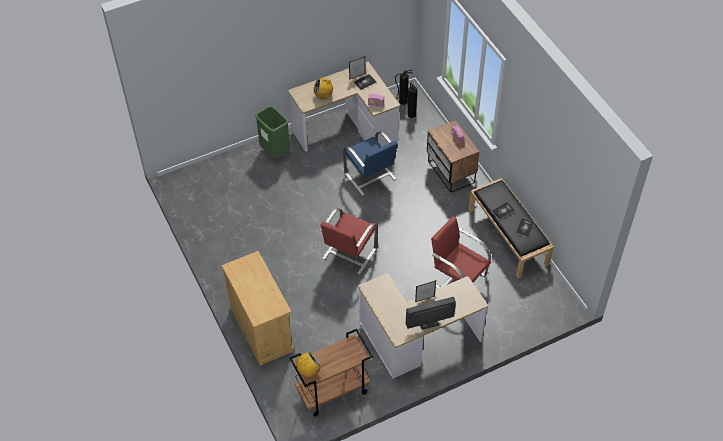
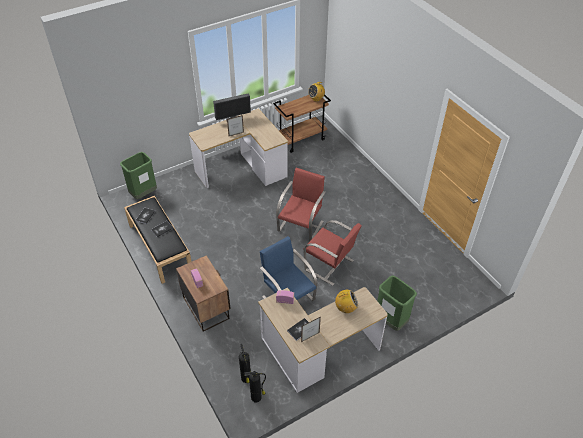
camera: 175 degrees right, 5 degrees down
(261, 328) = (360, 171): beige cabinet -> none
(458, 279) = (208, 211): red chair -> red chair (329, 266)
(542, 308) = (143, 194): none -> green trash can

